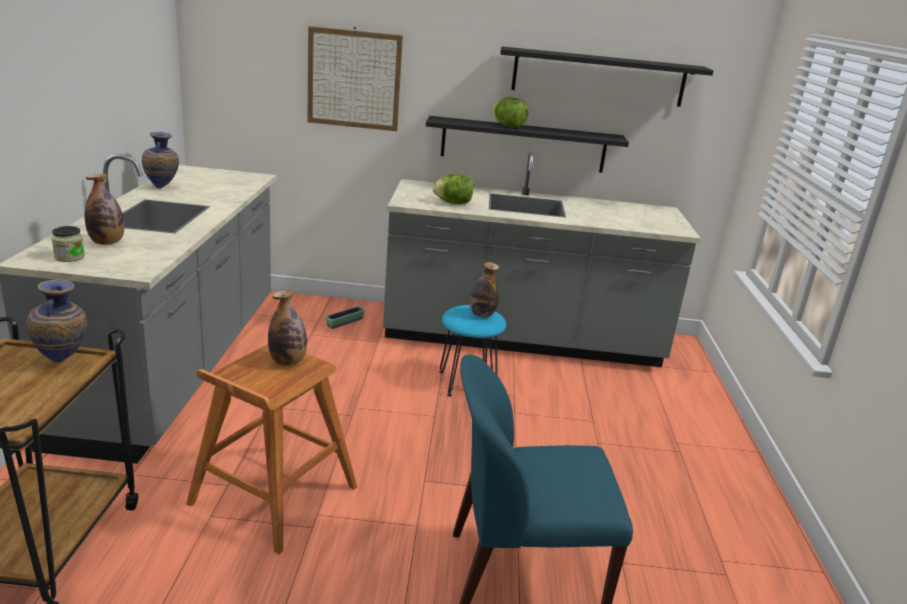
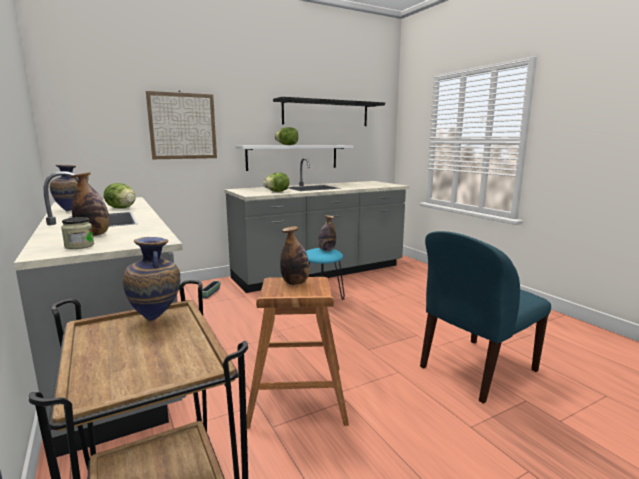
camera: 30 degrees left, 10 degrees down
(212, 197) = (122, 208): none -> lettuce
(523, 144) = (293, 157): black shelf -> white shelf

